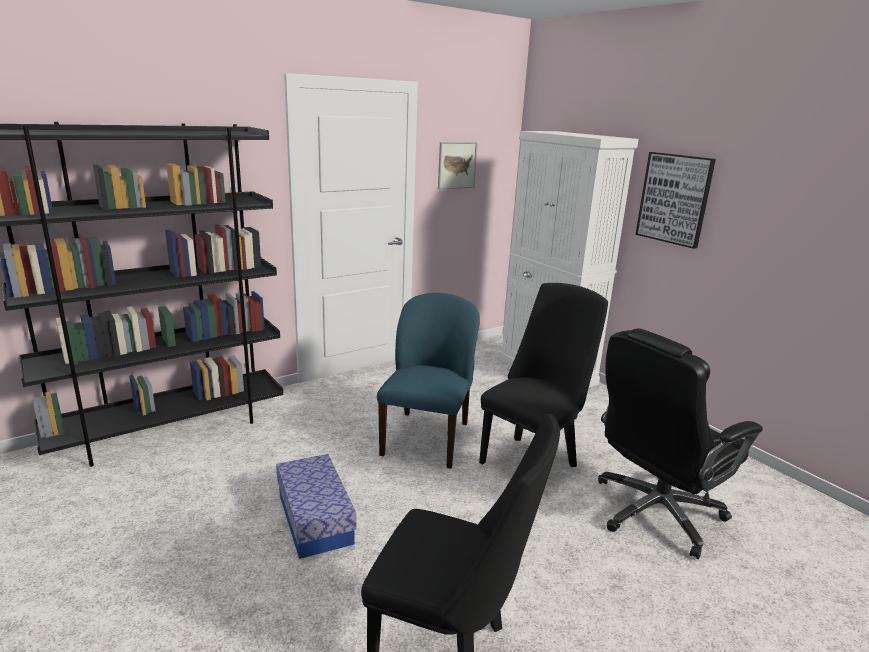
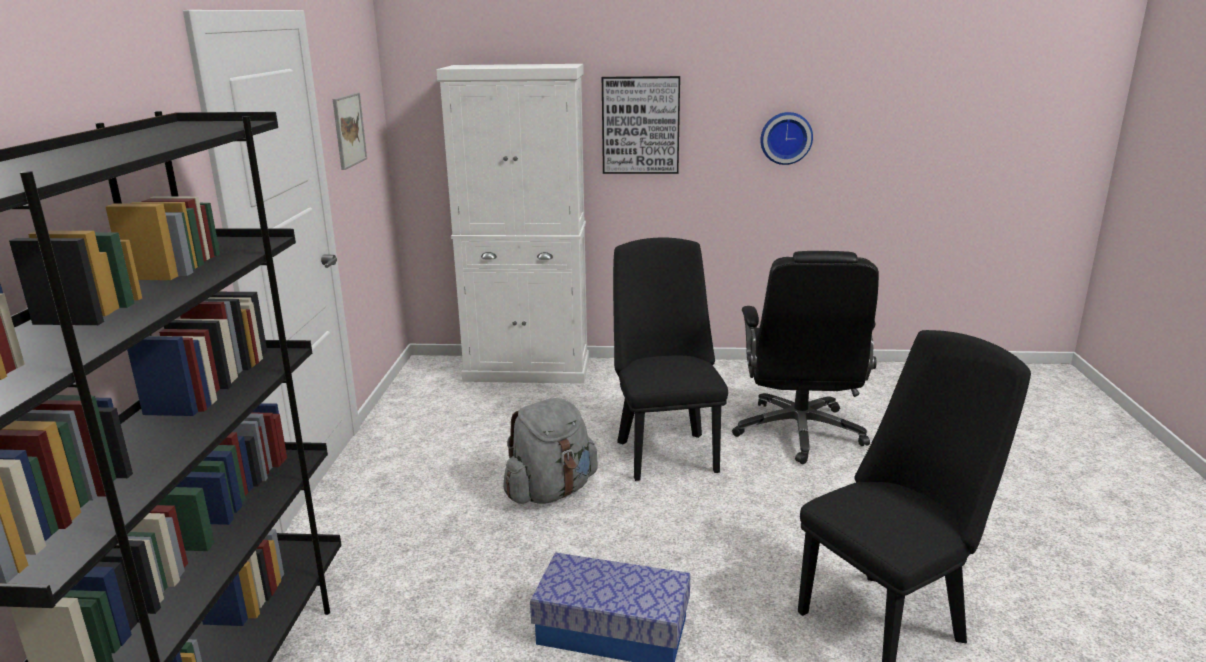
camera: 50 degrees left, 0 degrees up
(426, 438) = (551, 492): blue chair -> grey backpack
(807, 237) = (785, 138): none -> wall clock

